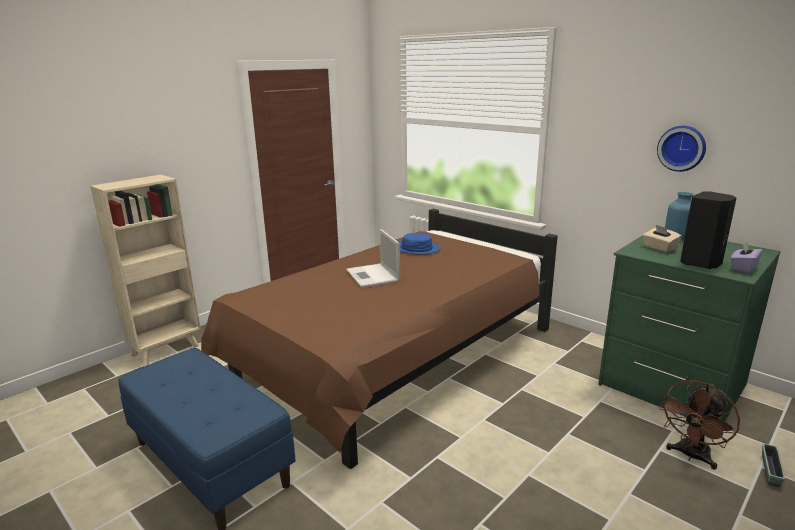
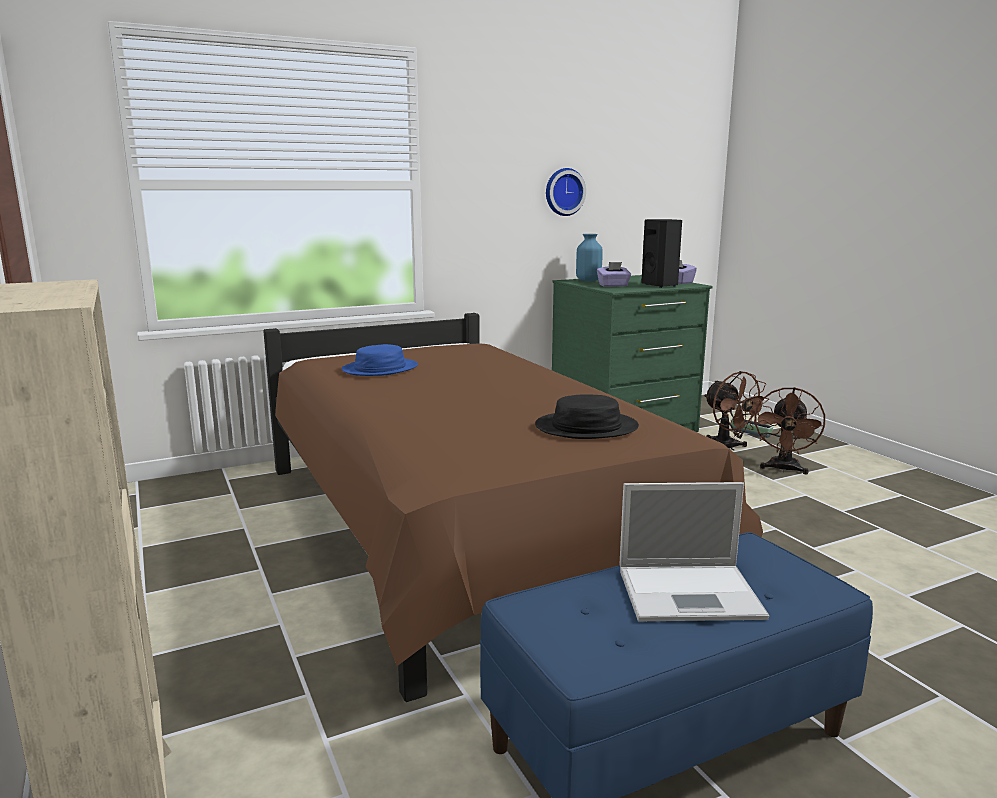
camera: 70 degrees left, 5 degrees down
(330, 314) = (586, 427): none -> black hat
(373, 276) = (464, 396): laptop -> laptop (692, 593)
(659, 248) = (613, 285): beige tissue box -> purple tissue box
(670, 501) = (783, 469): none -> brown fan

